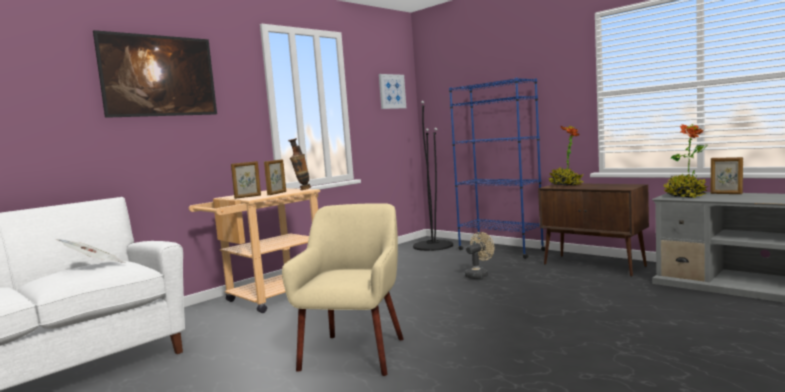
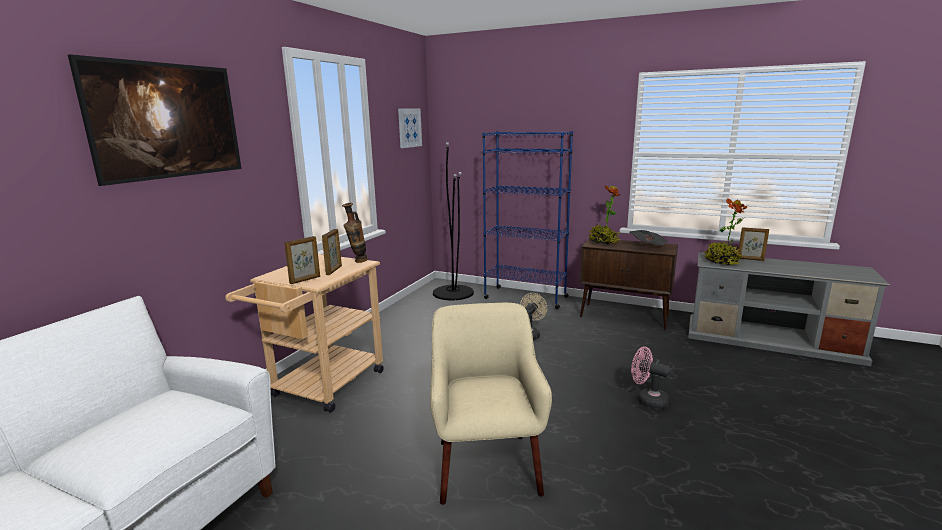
camera: 20 degrees left, 10 degrees up
(94, 266) = (151, 417): newspaper -> newspaper (648, 248)
(554, 325) = (647, 400): none -> pink fan

